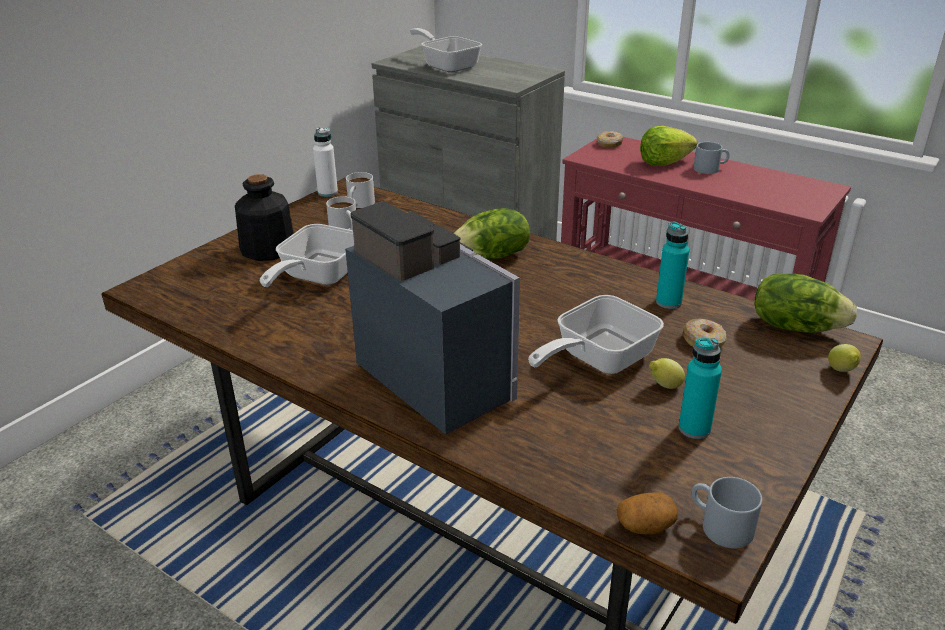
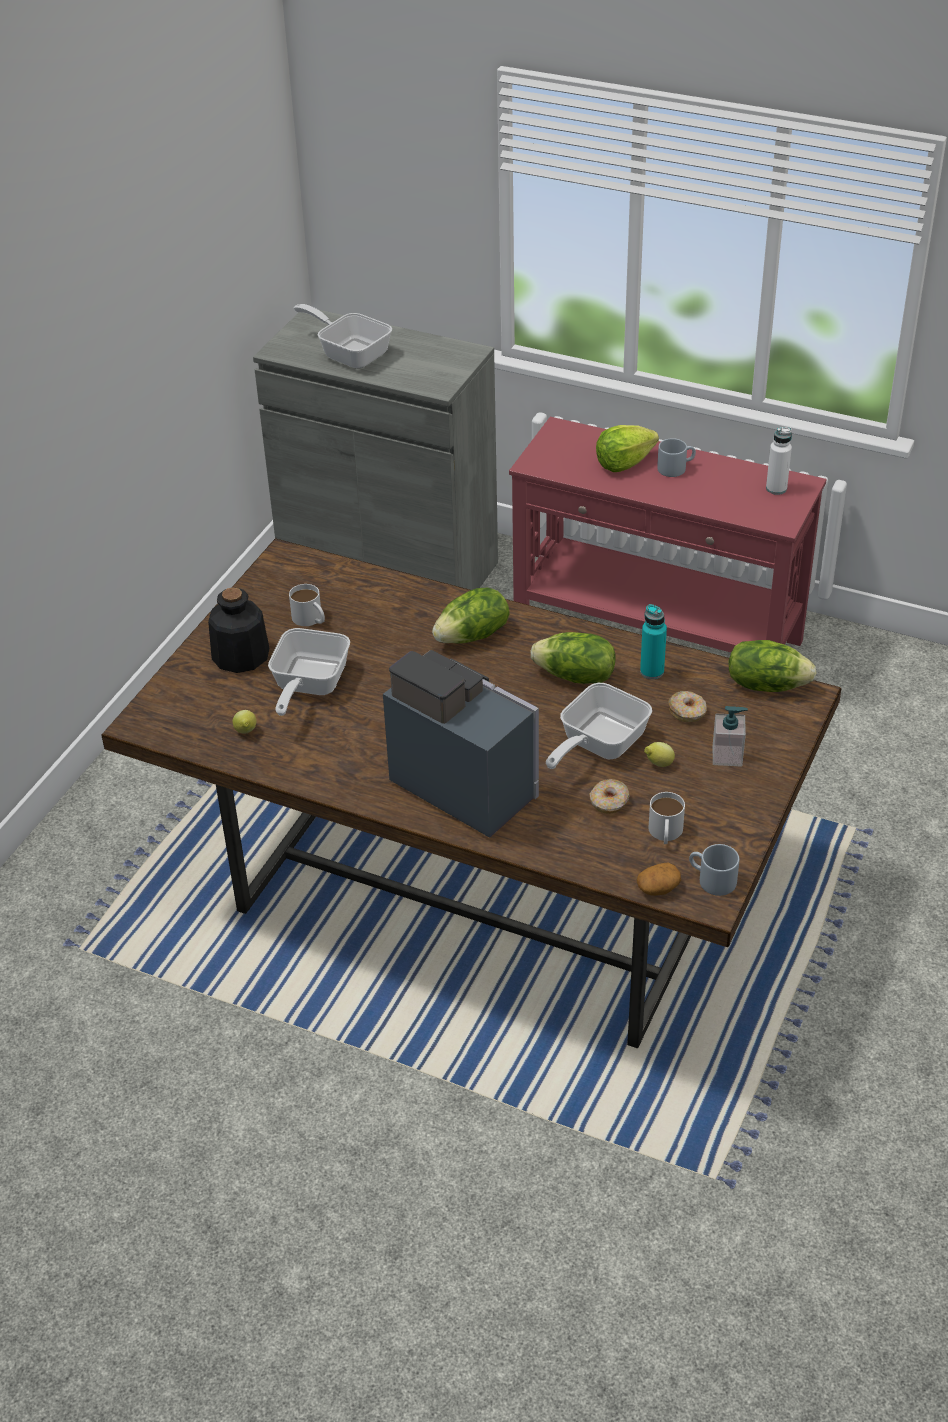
camera: 10 degrees left, 10 degrees up
(328, 193) = (267, 565): white bottle -> white bottle (776, 488)
(359, 204) = (309, 579): white mug -> white mug (665, 833)
(586, 298) = (575, 677): none -> lettuce
(609, 144) = (558, 437): donut -> donut (609, 802)
(694, 429) = (686, 801): turquoise bottle -> none
(748, 388) = (727, 756): none -> soap dispenser
(841, 371) = (804, 728): lemon -> lemon (246, 732)

